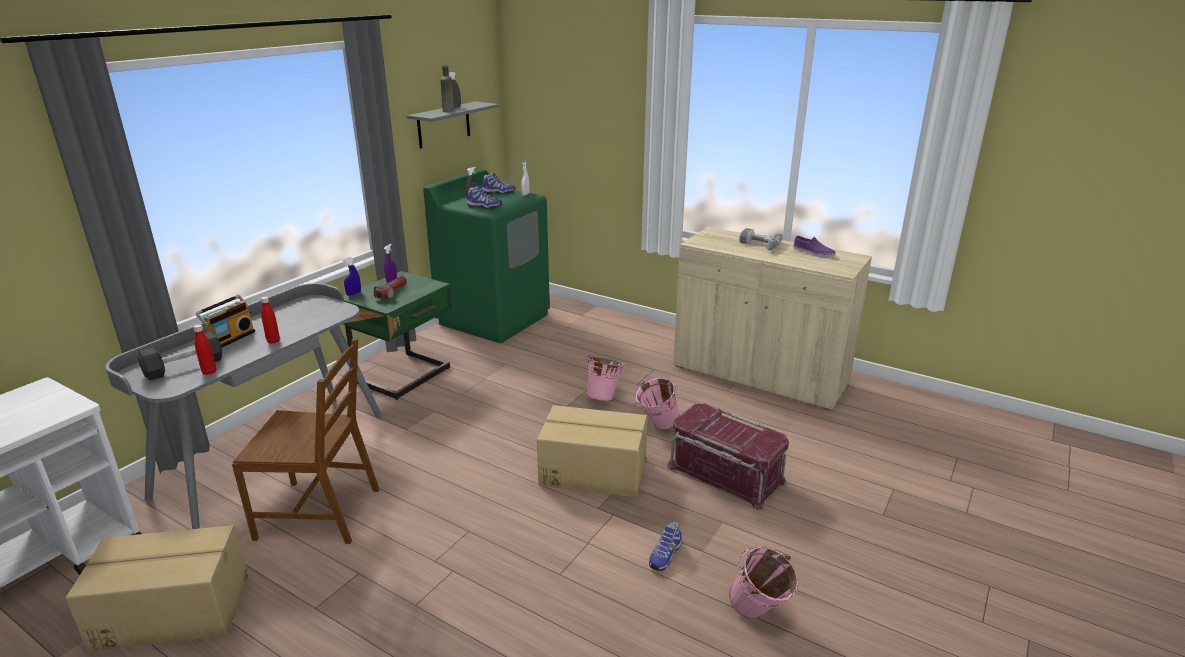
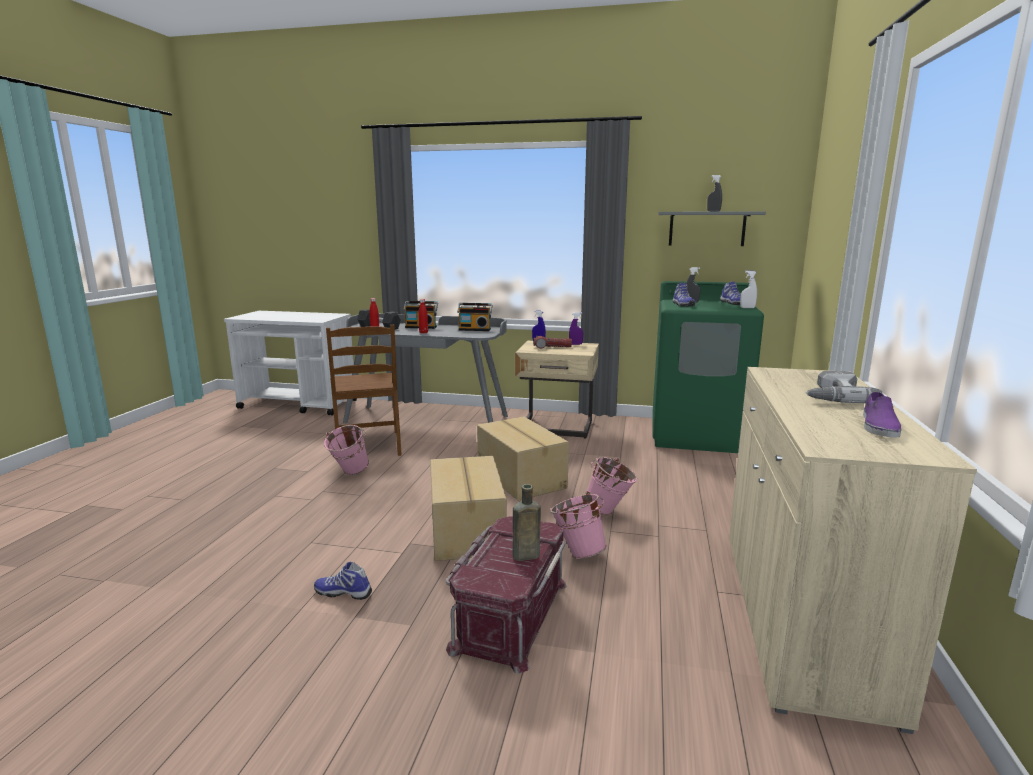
camera: 70 degrees right, 10 degrees down
(173, 611) = (273, 437): cardboard box -> cardboard box (521, 477)
(302, 310) = (475, 329): none -> radio
(405, 376) = (556, 428): green nightstand -> beige nightstand
(448, 111) = (696, 211): brown bottle -> brown bottle (524, 556)
(759, 614) = (249, 672): pink bucket -> pink bucket (349, 474)

